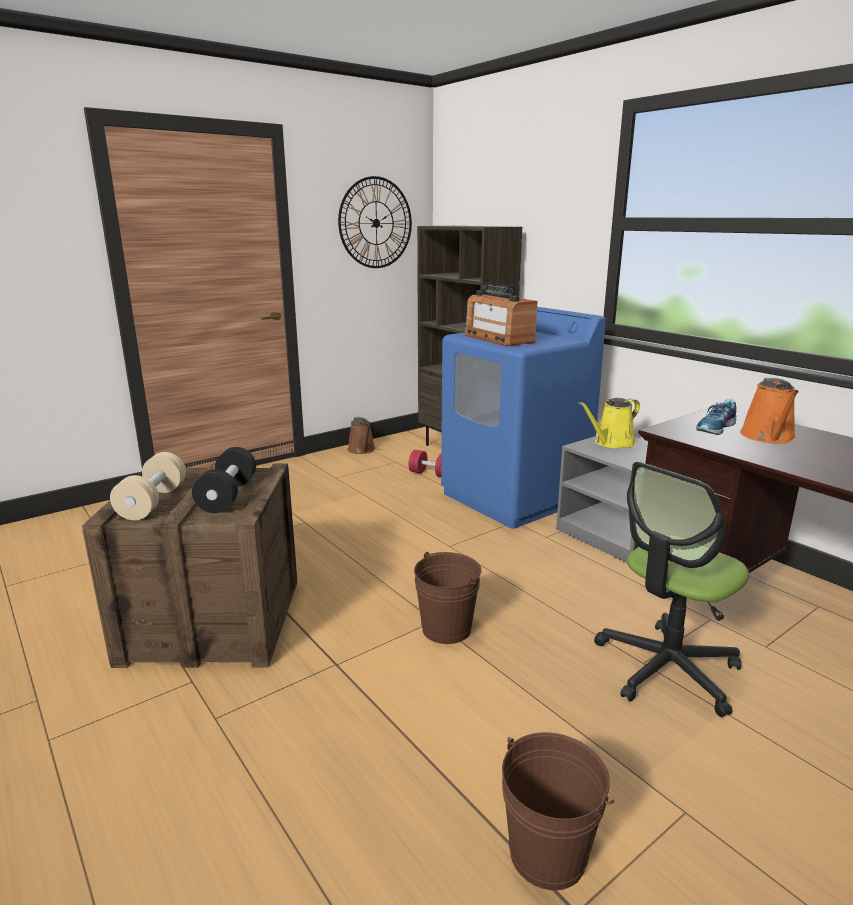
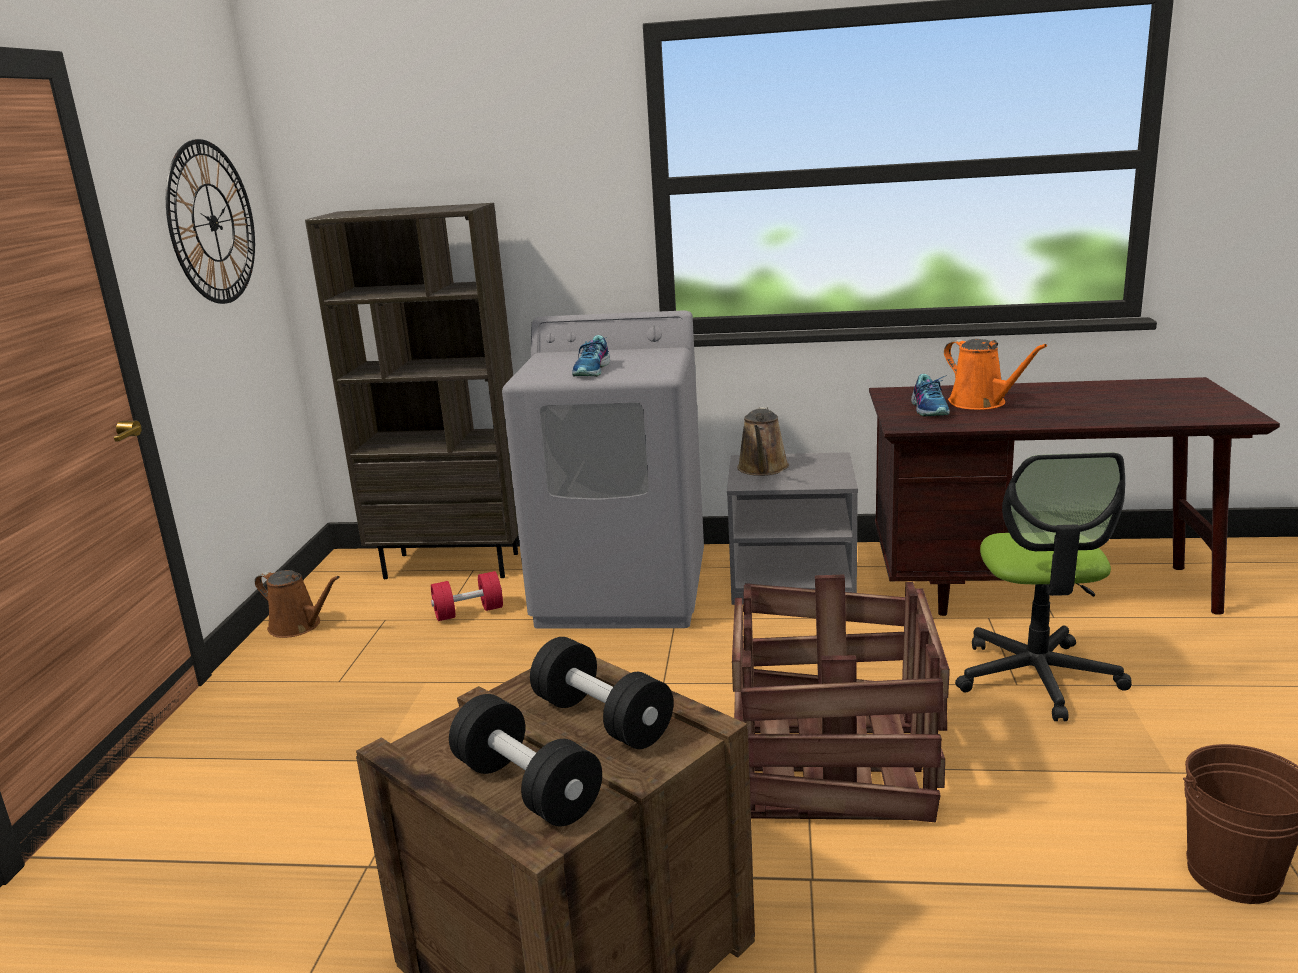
camera: 45 degrees left, 0 degrees up
(153, 502) = (527, 788): beige dumbbell -> black dumbbell
(446, 629) = (833, 766): brown bucket -> crate
(498, 339) = (593, 370): radio -> shoe
(514, 497) = (623, 592): blue washing machine -> grey washing machine
(611, 443) = (762, 469): yellow watering can -> brown watering can

